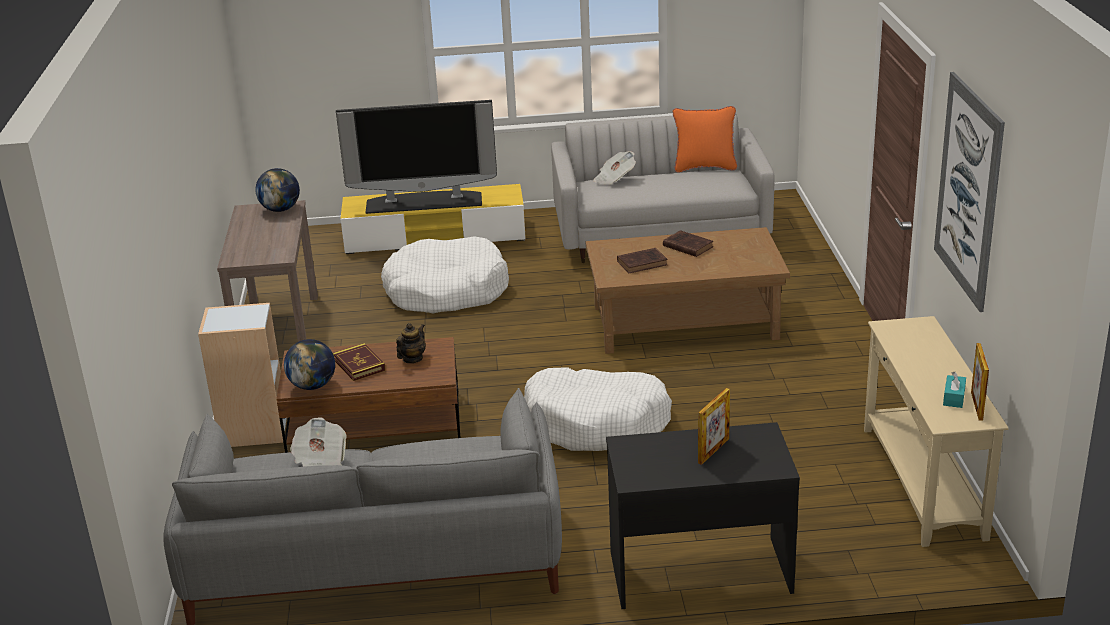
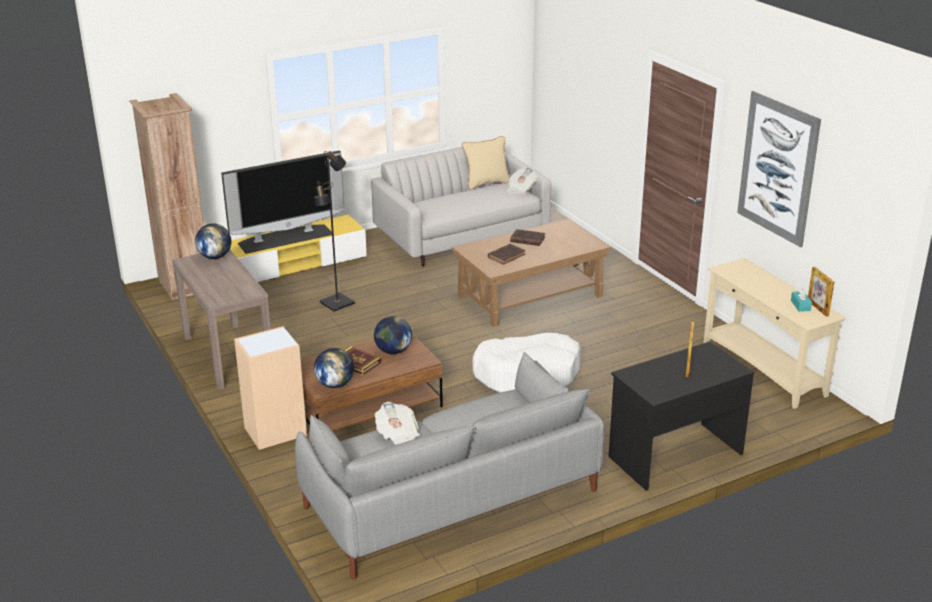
camera: 25 degrees left, 0 degrees up
(301, 241) = (185, 285): none -> brown cabinet
(412, 359) = (393, 351): teapot -> globe
(446, 291) = (337, 303): white dog bed -> black floor lamp
(614, 179) = (432, 200): newspaper -> newspaper (520, 189)
(704, 167) = (486, 183): orange pillow -> beige pillow

